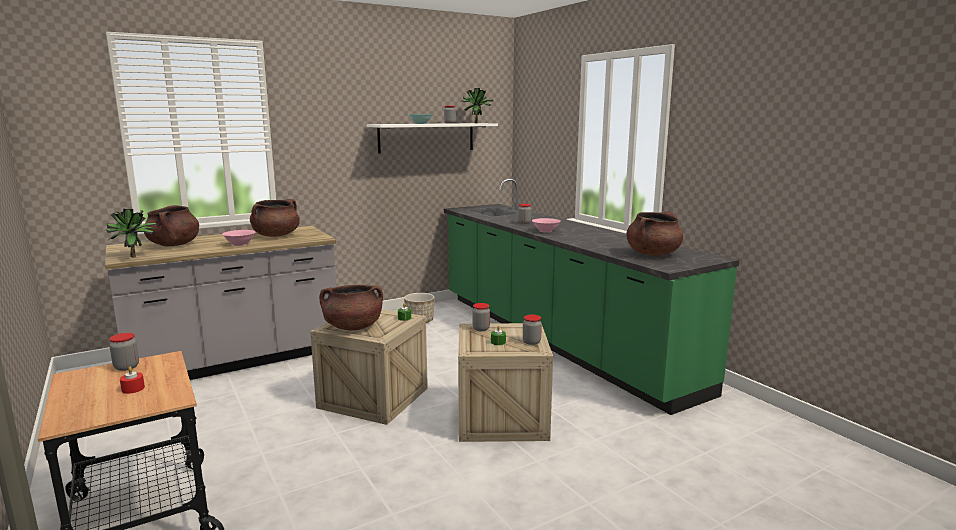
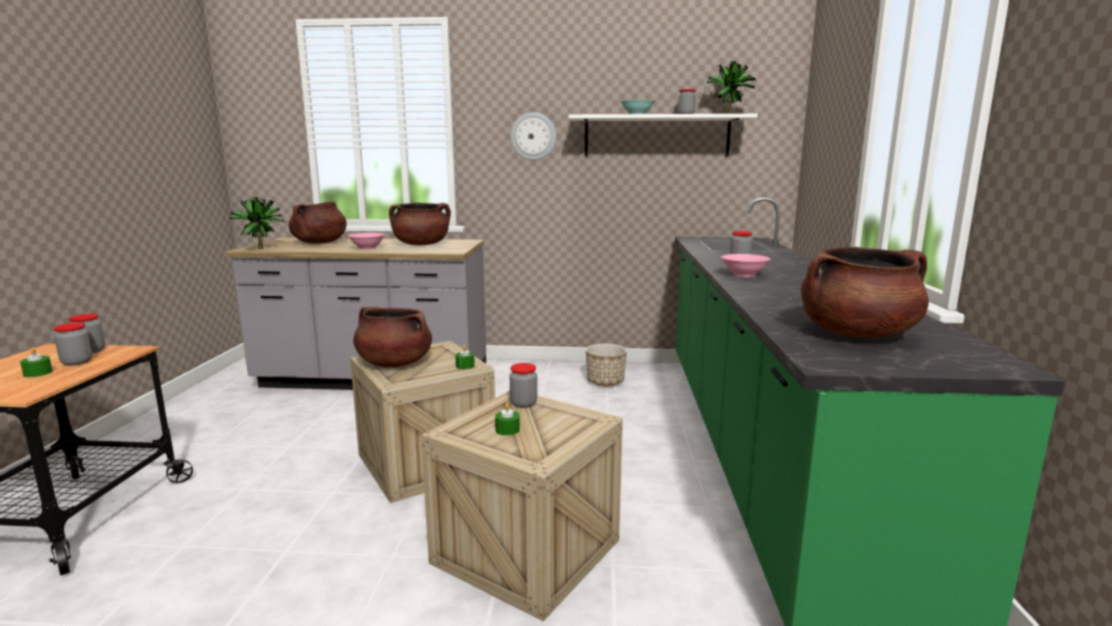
camera: 35 degrees right, 0 degrees up
(133, 389) = (38, 373): red candle -> green candle
(338, 139) = (533, 136): none -> wall clock
(531, 342) = (552, 444): jar -> jar (77, 362)

